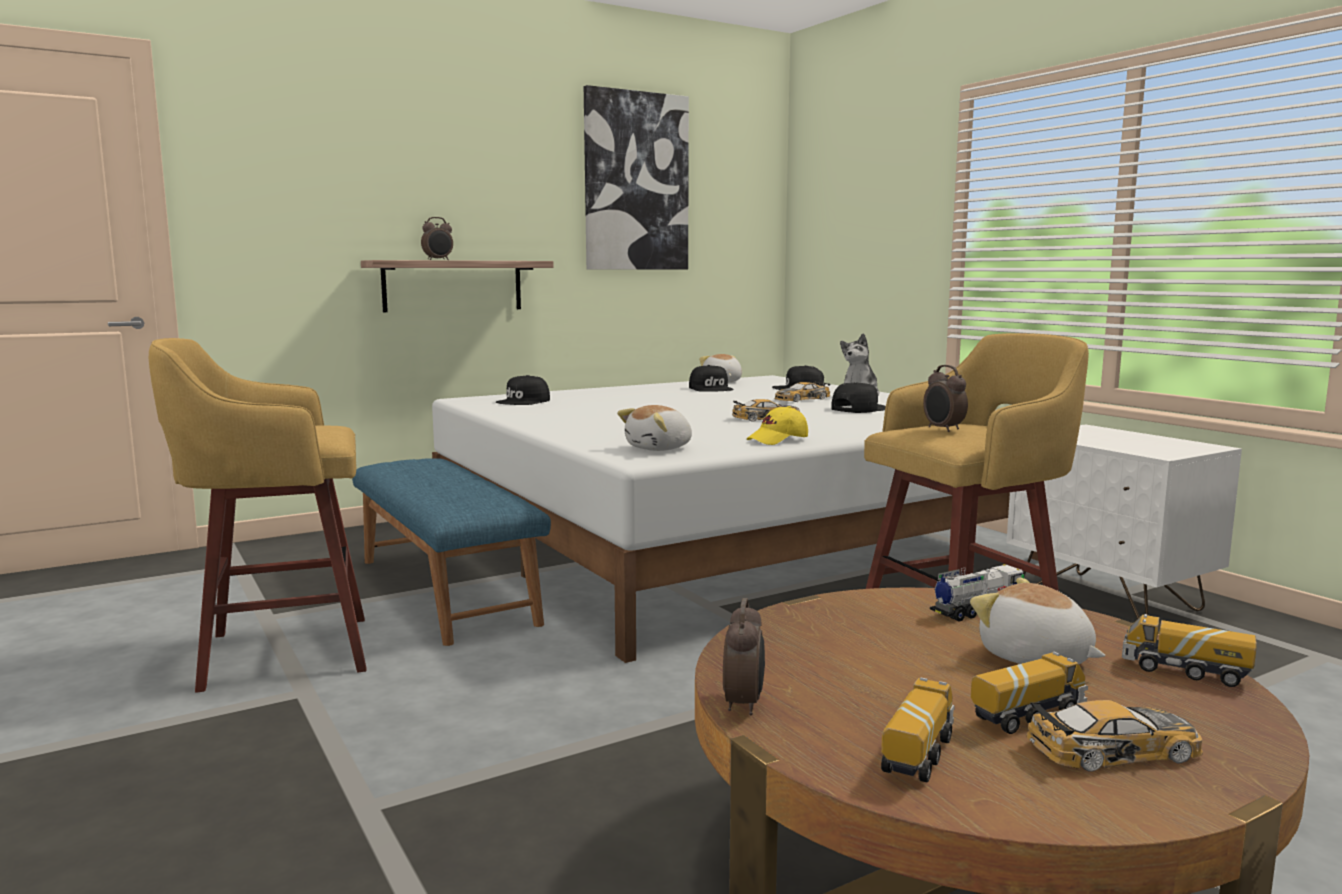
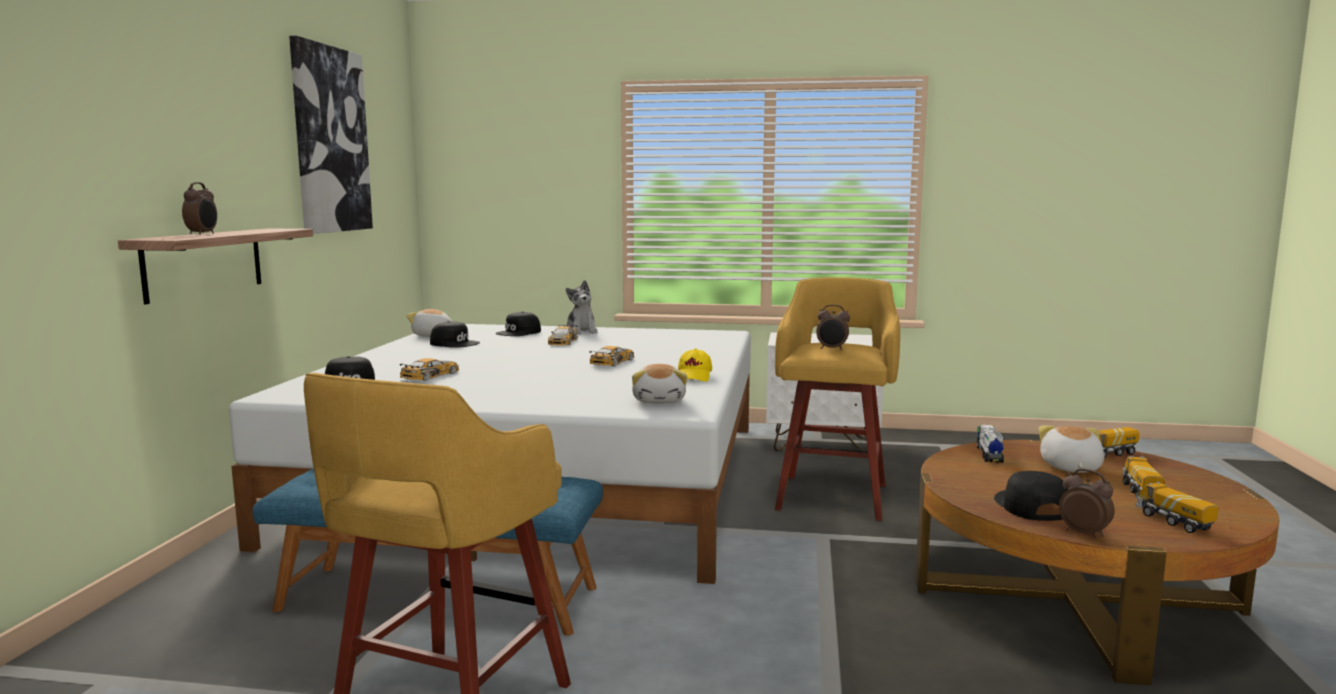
camera: 50 degrees left, 0 degrees up
(858, 408) = (630, 343): black cap -> black cap (1030, 506)
(1035, 658) = (1070, 468): plush toy -> plush toy turned 105 degrees clockwise
(1115, 750) = (1188, 492): toy car -> toy car (431, 375)

